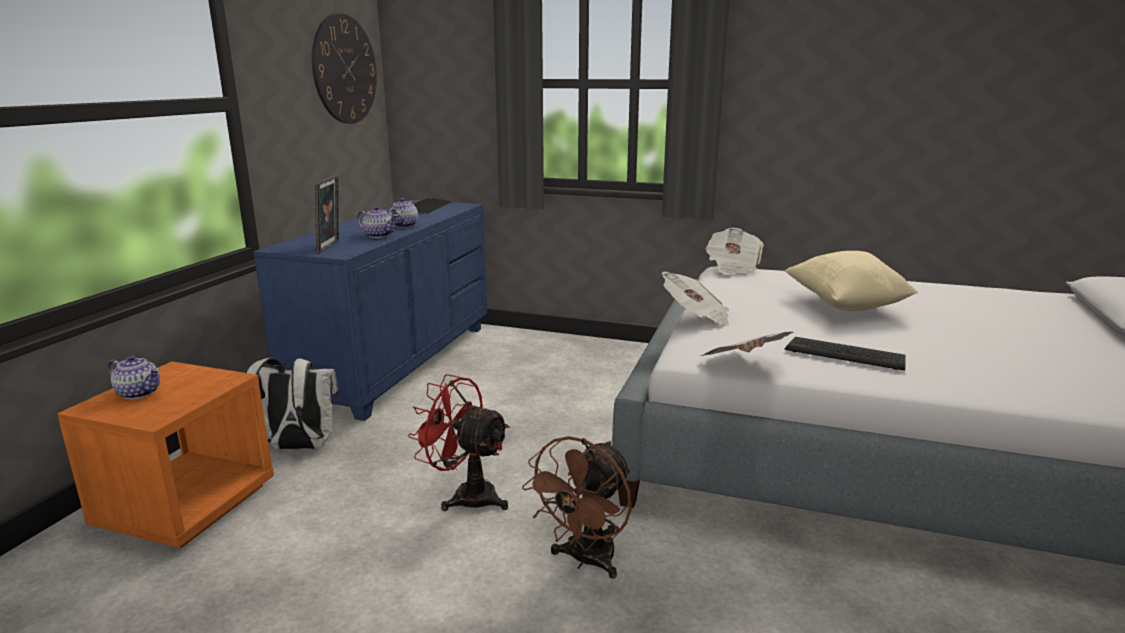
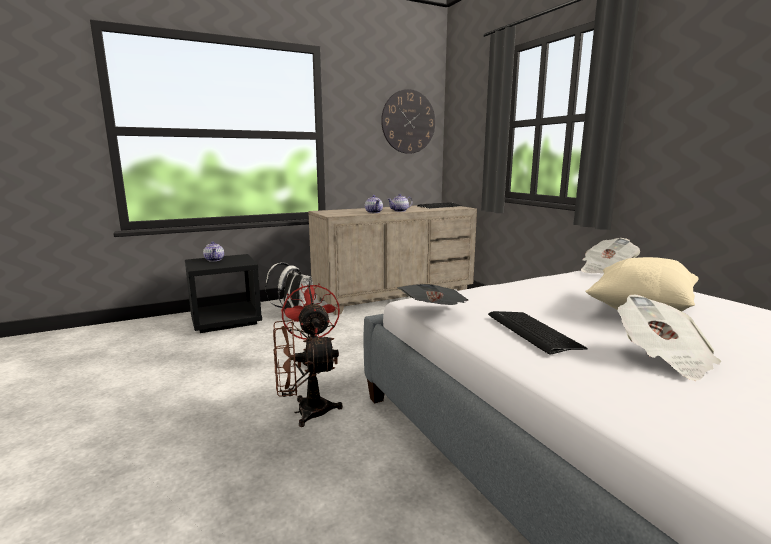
camera: 45 degrees right, 5 degrees down
(187, 505) = (226, 321): orange nightstand -> black nightstand
(331, 246) = (339, 213): picture frame -> none
(397, 363) = (394, 296): blue dresser -> beige dresser
(696, 317) = (484, 286): newspaper -> newspaper (663, 358)

